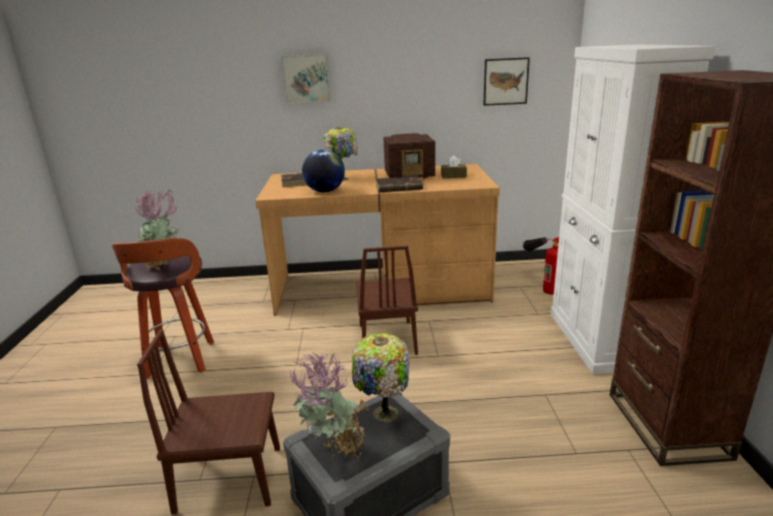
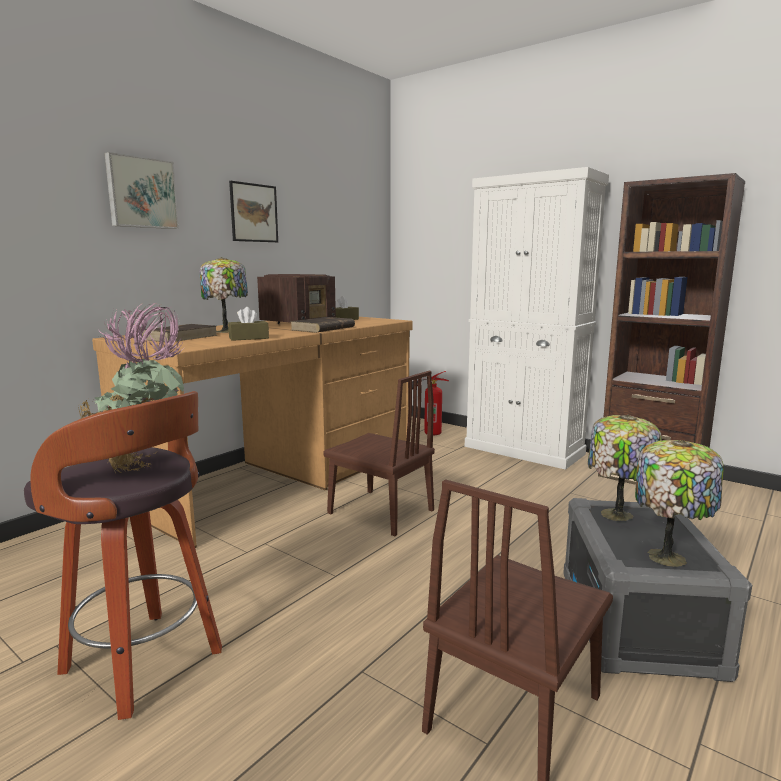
camera: 50 degrees left, 10 degrees down
(325, 191) = (248, 338): globe -> brown tissue box
(335, 454) = (669, 557): potted plant -> table lamp
(505, 81) = (344, 225): picture -> picture (254, 213)

